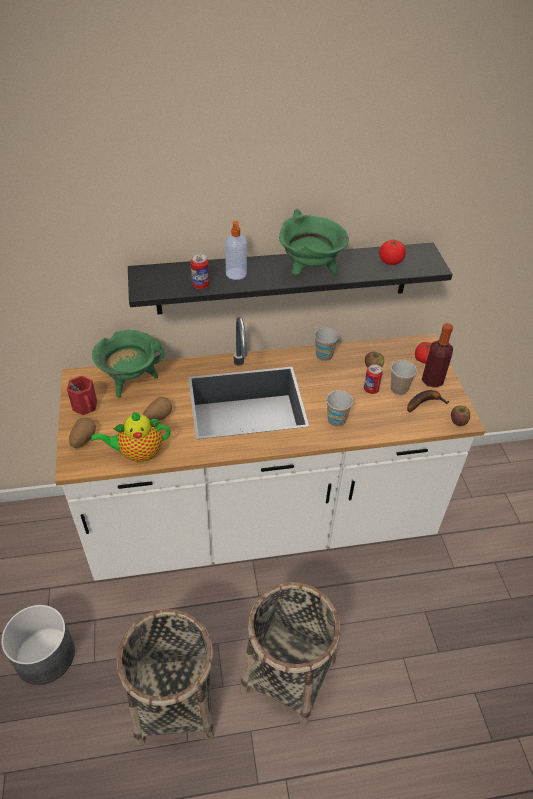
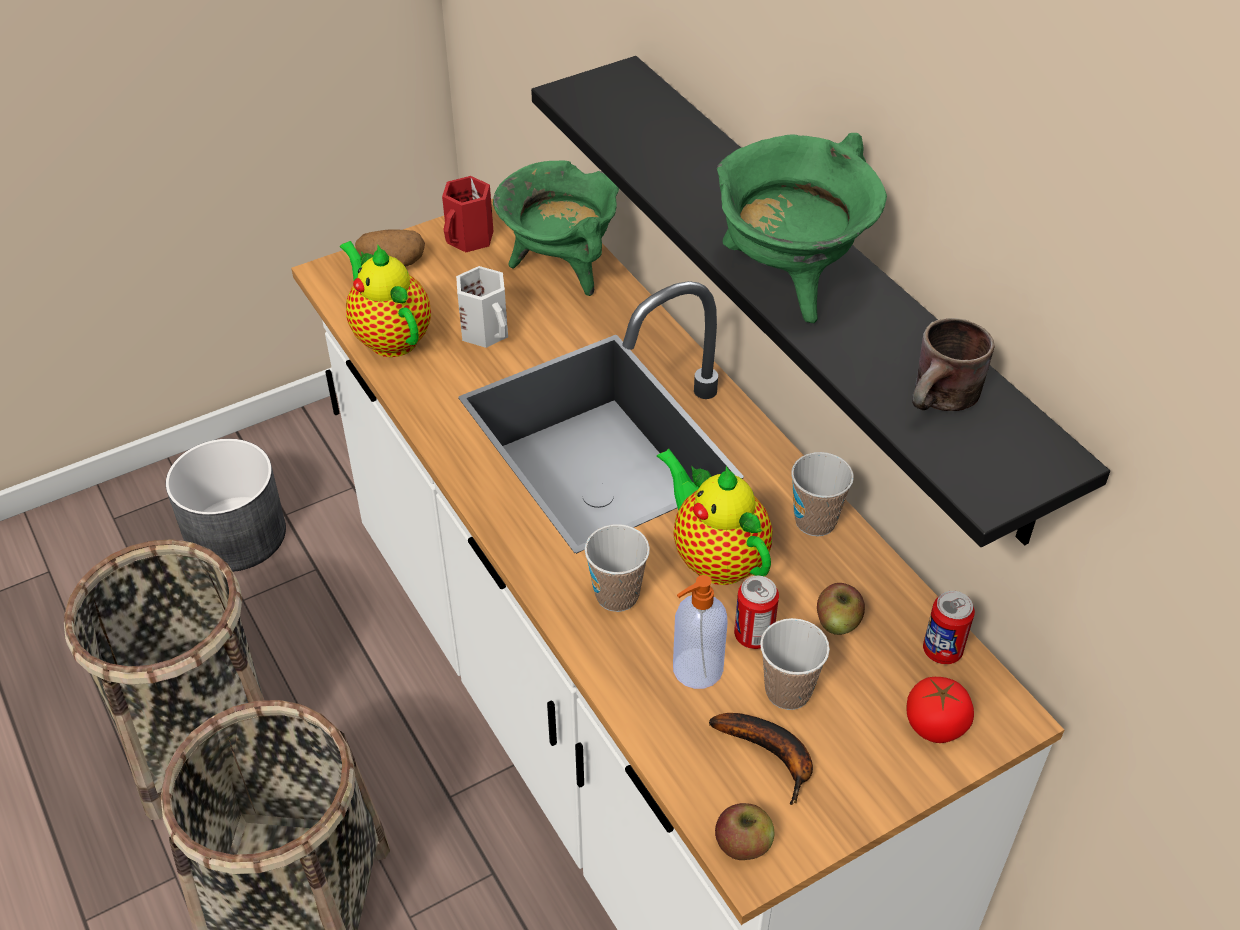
camera: 70 degrees right, 0 degrees up
(157, 417) = (487, 330): potato -> white mug
(200, 285) = (634, 150): can -> can (942, 651)
(236, 274) = (704, 183): soap dispenser -> soap dispenser (696, 670)
(329, 387) = (715, 557): none -> teapot
(390, 261) = (944, 402): tomato -> brown mug
(432, 380) = (864, 758): bottle -> none

